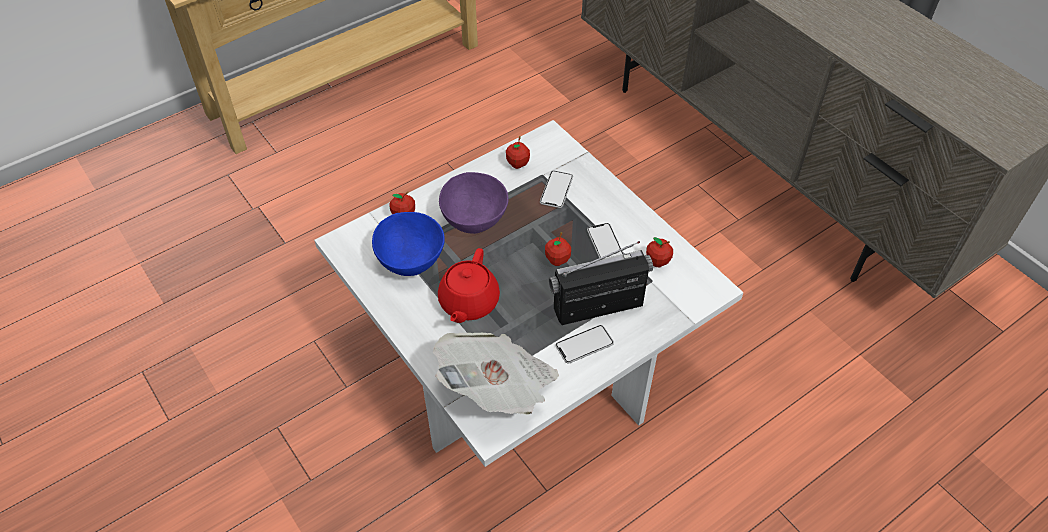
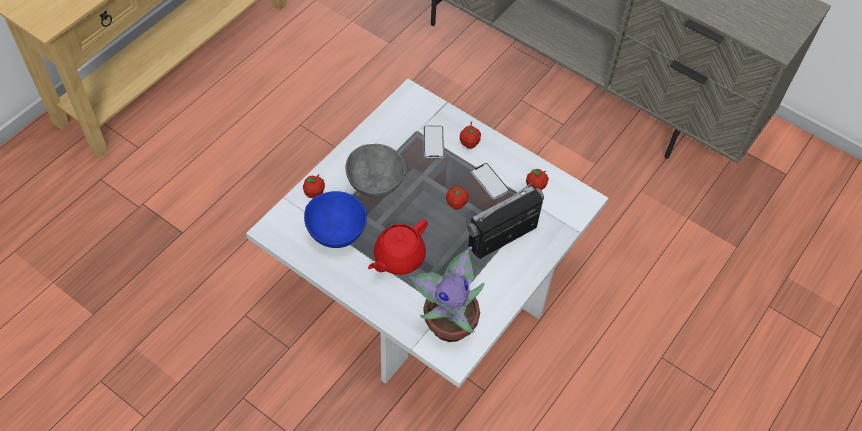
camera: 20 degrees left, 5 degrees up
(468, 303) = (398, 258): red teapot -> red teapot turned 45 degrees clockwise
(475, 218) = (375, 183): purple bowl -> grey bowl
(498, 388) = (449, 322): newspaper -> potted plant
(517, 164) = (393, 125): apple -> apple (469, 143)
(584, 345) = (502, 270): phone -> none

